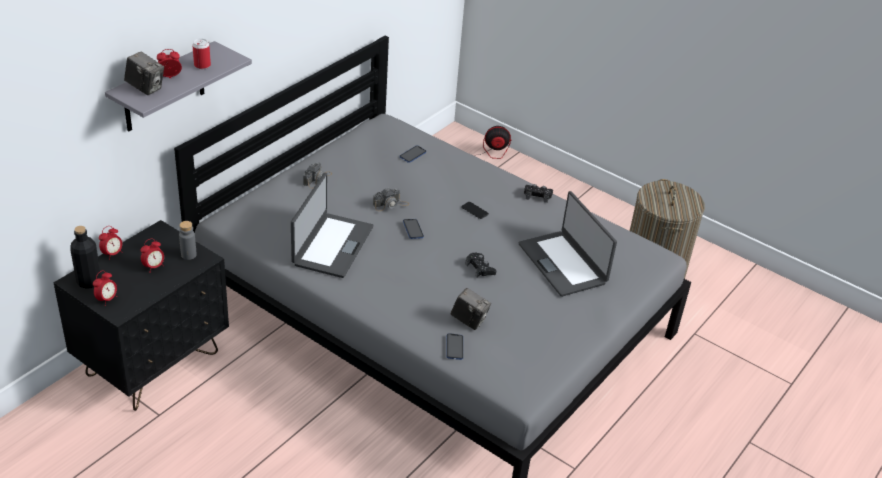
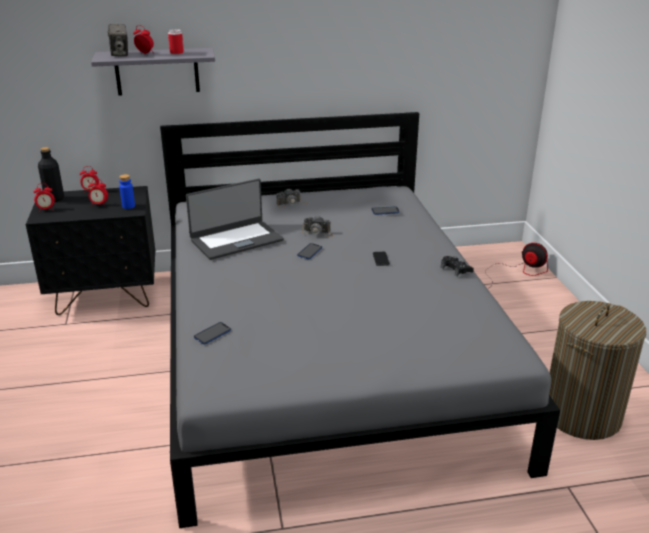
camera: 45 degrees right, 10 degrees down
(188, 255) = (128, 206): grey bottle -> blue bottle
(469, 320) = (254, 323): camera -> none
(480, 268) = (323, 295): black game controller -> none
(563, 263) = (404, 322): laptop -> none

